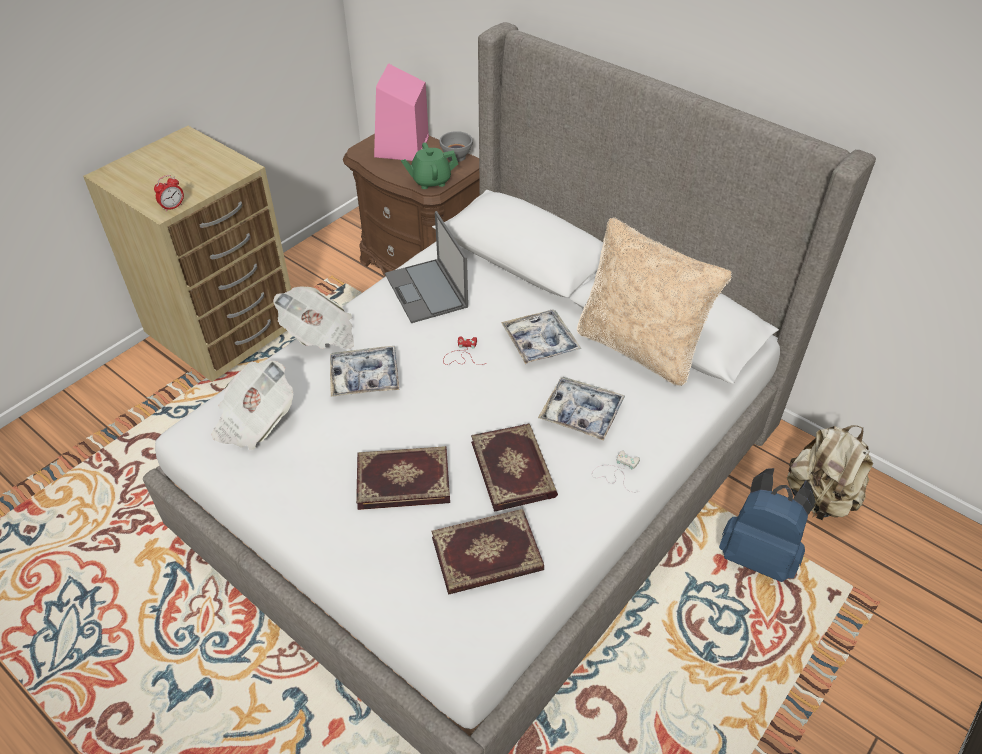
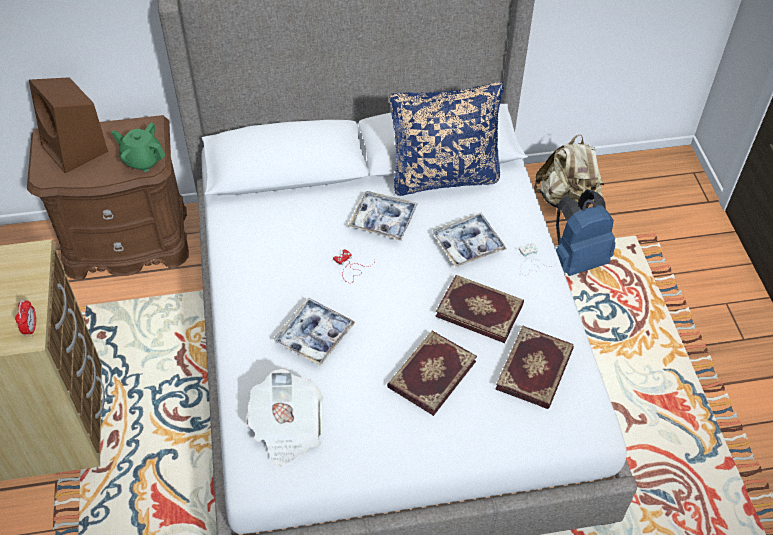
camera: 50 degrees left, 5 degrees up
(320, 335) = (236, 336): newspaper -> none
(402, 148) = (76, 149): pink speaker -> brown speaker
(427, 291) = (261, 245): laptop -> none
(430, 181) = (143, 160): green teapot -> green teapot turned 90 degrees clockwise
(456, 157) = (132, 127): grey bowl -> none
(638, 352) = (445, 179): beige pillow -> blue pillow

